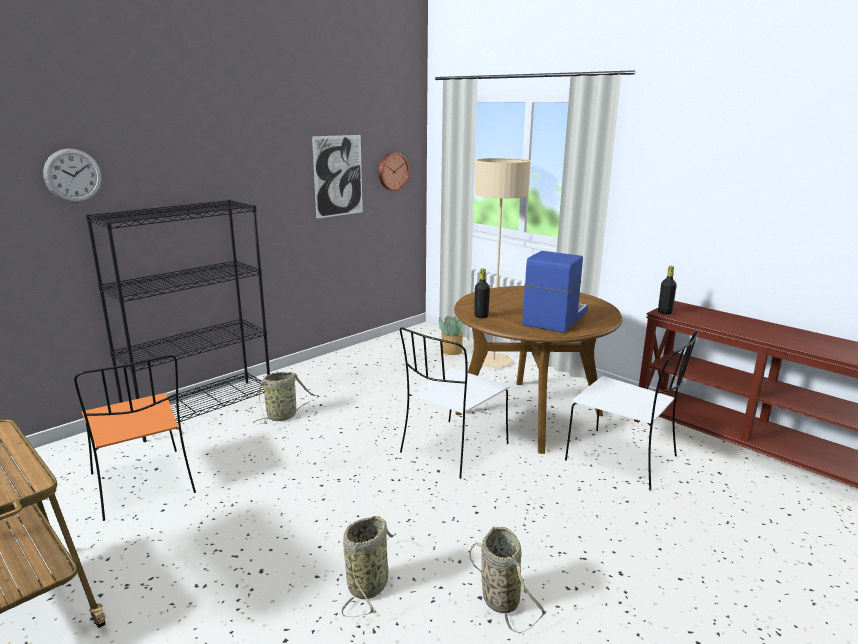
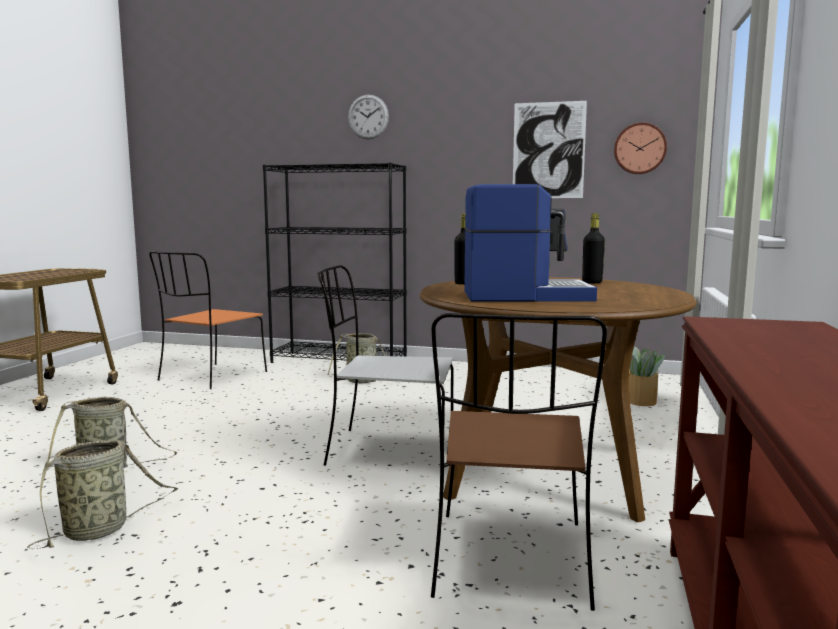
camera: 60 degrees right, 10 degrees down
(73, 175) = (285, 137): wall clock -> wall clock (368, 117)
(493, 362) = (661, 425): beige floor lamp -> none
(624, 459) = (511, 561): white chair -> brown chair
(664, 312) = (715, 321): black bottle -> black bottle (592, 282)

